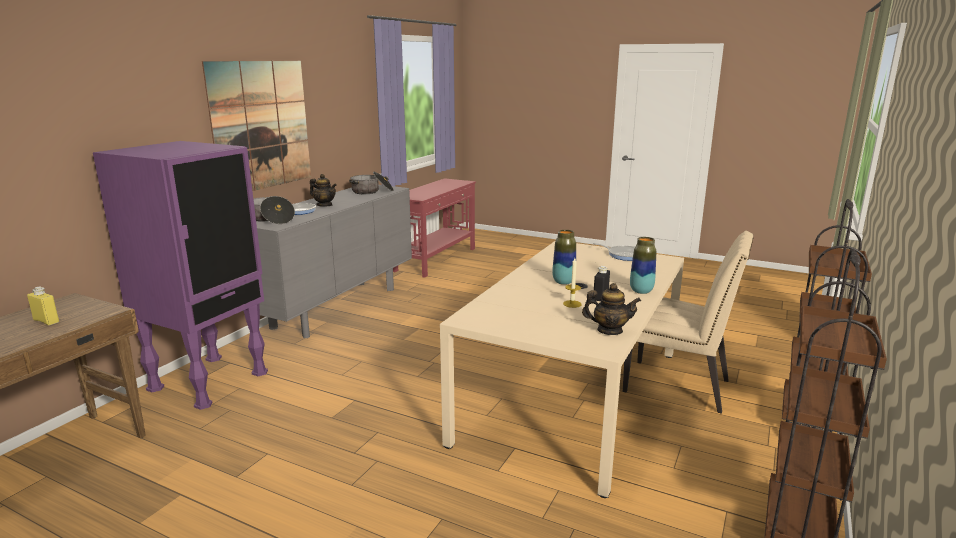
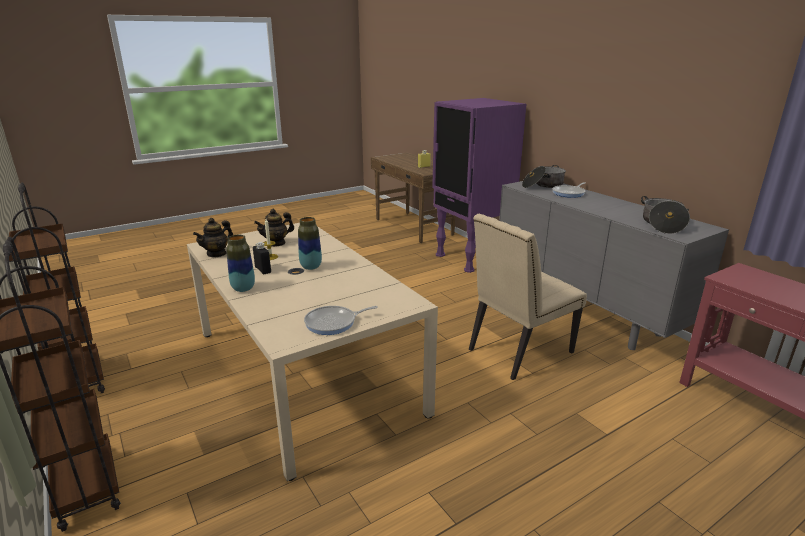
camera: 120 degrees right, 5 degrees up
(261, 125) = (598, 109): picture -> none
(324, 205) = (590, 202): teapot -> teapot (276, 243)
(675, 386) = (242, 439): beige chair -> beige chair (520, 350)

